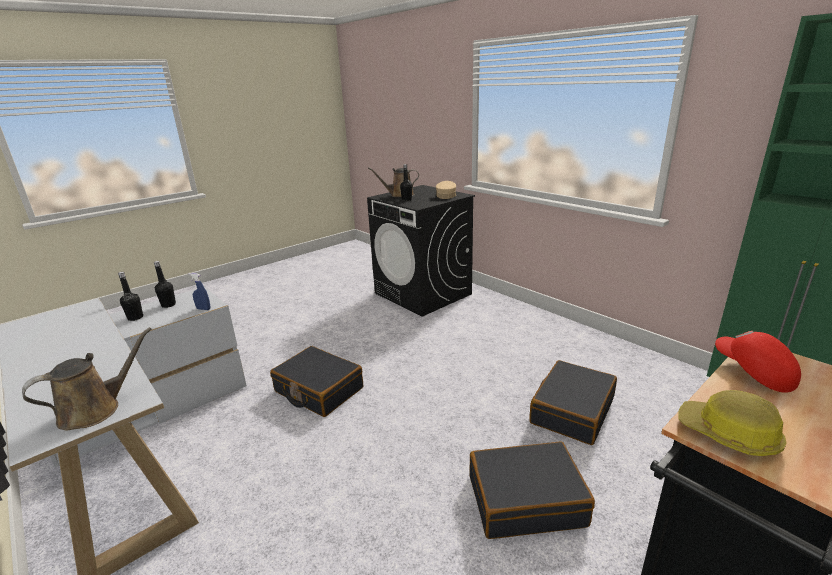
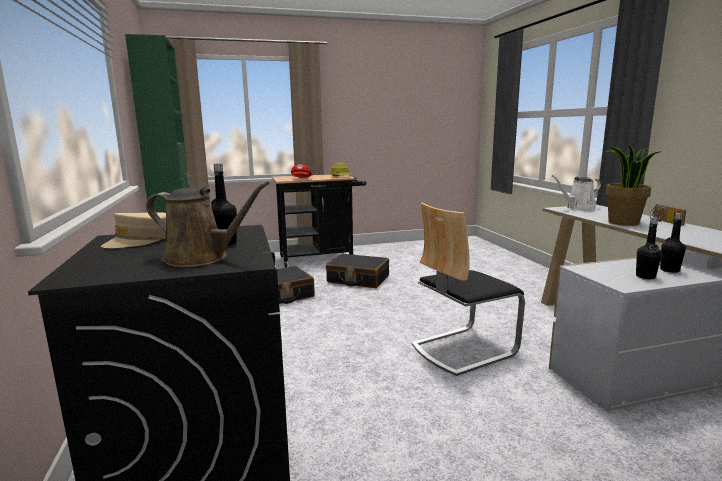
camera: 155 degrees left, 10 degrees down
(29, 369) = (664, 221): none -> radio
(96, 410) = (578, 208): brown watering can -> white watering can
(99, 351) = (623, 223): none -> potted plant
(203, 309) = (587, 266): blue spray bottle -> none
(318, 390) = (463, 349): black suitcase -> chair

